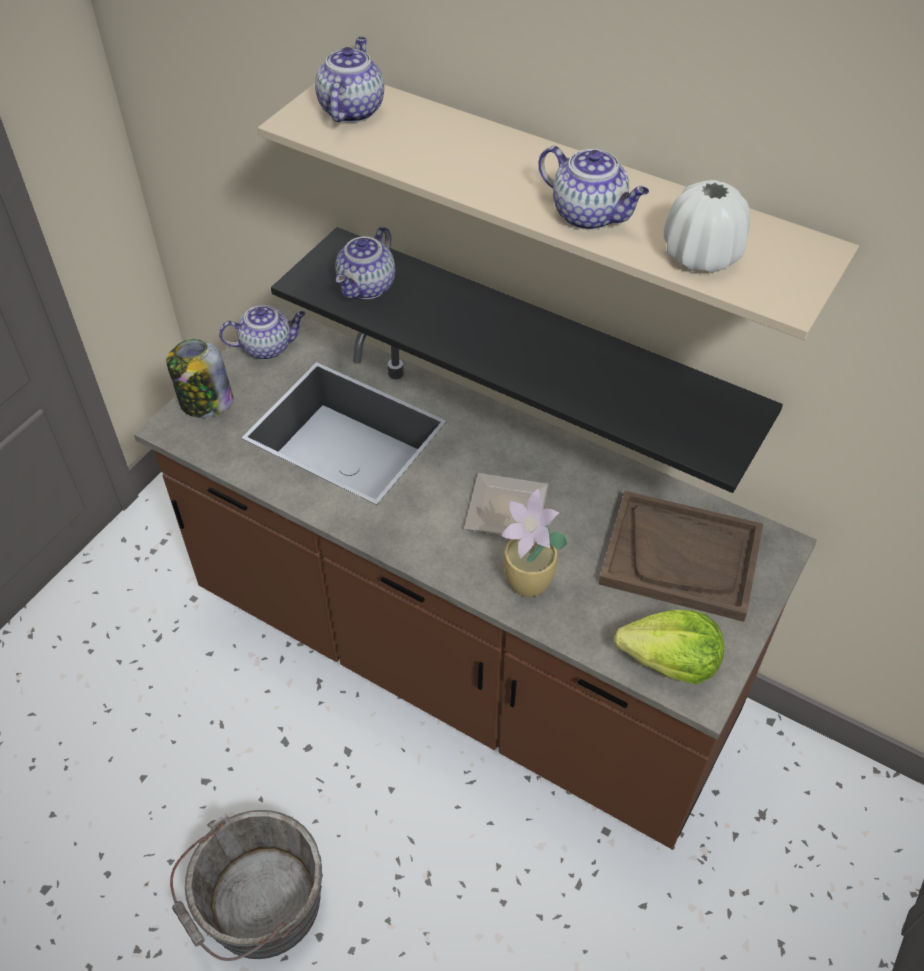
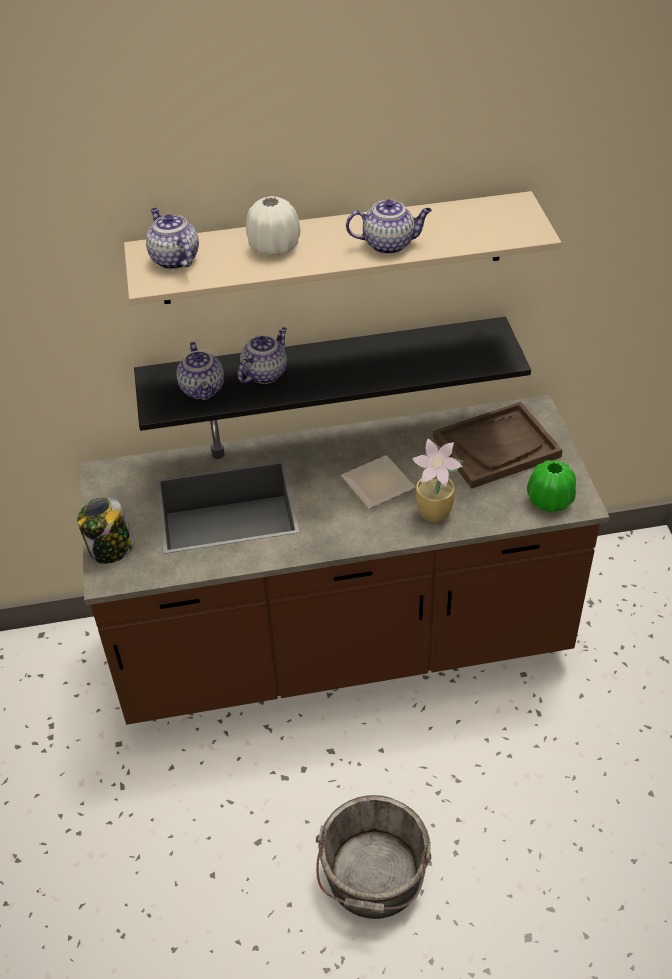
camera: 40 degrees left, 5 degrees down
(268, 347) = (111, 491): teapot -> teapot (265, 373)
(670, 662) = (550, 500): lettuce -> green vase
(701, 256) = (469, 234): white vase -> white vase (274, 247)

